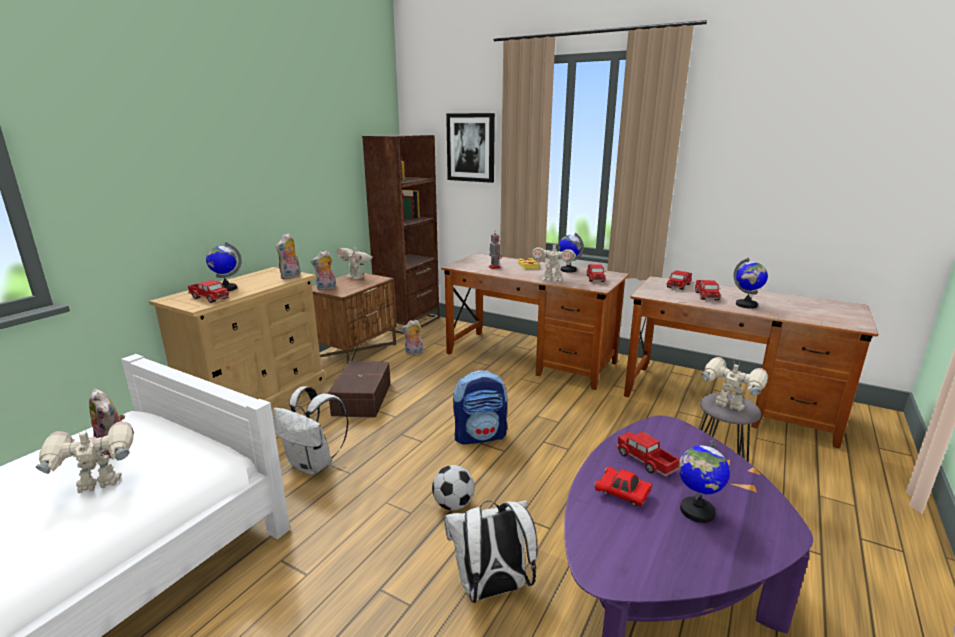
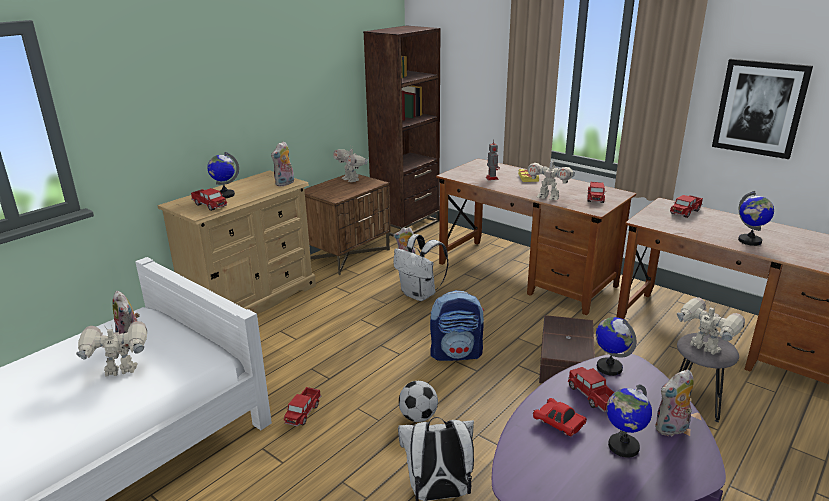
camera: 10 degrees right, 5 degrees up
(313, 464) = (297, 367): white backpack -> white backpack (420, 295)
(326, 288) = (320, 192): plush toy -> plush toy (671, 429)
(361, 399) = (347, 306): brown storage box -> brown storage box (564, 363)
(471, 147) = (478, 43): picture -> picture (760, 108)
(568, 270) = (570, 185): globe -> globe (609, 367)
(706, 295) = (710, 226): toy truck -> toy truck (303, 412)

